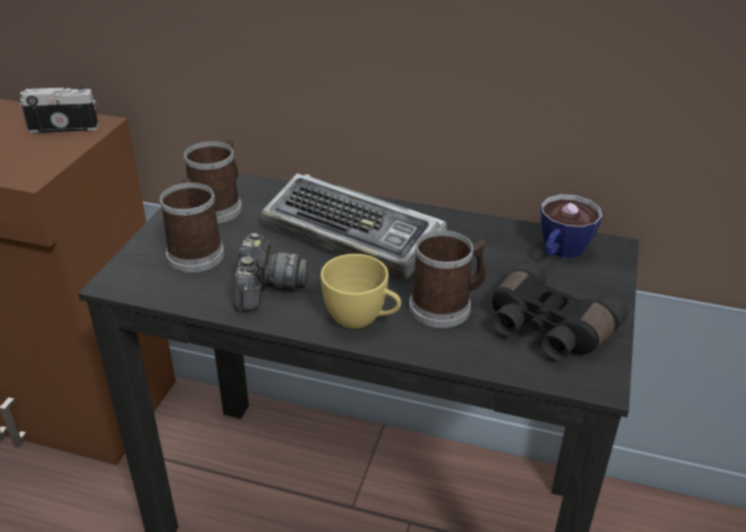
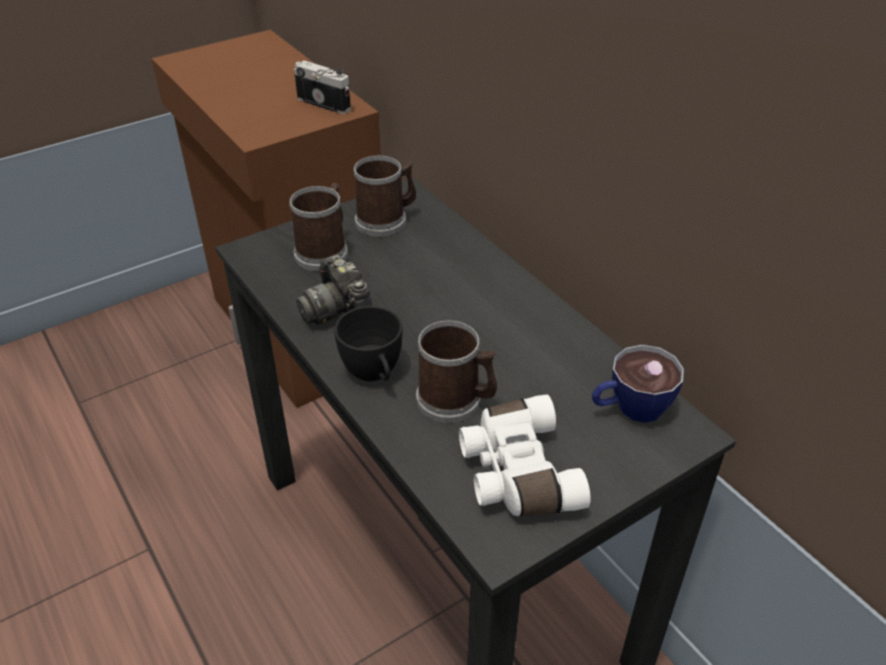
camera: 40 degrees right, 5 degrees up
(267, 288) = (337, 309): camera -> camera turned 105 degrees clockwise
(355, 235) = (460, 297): keyboard -> none
(362, 320) = (374, 374): yellow cup -> black cup
(546, 329) = (515, 472): black binoculars -> white binoculars

